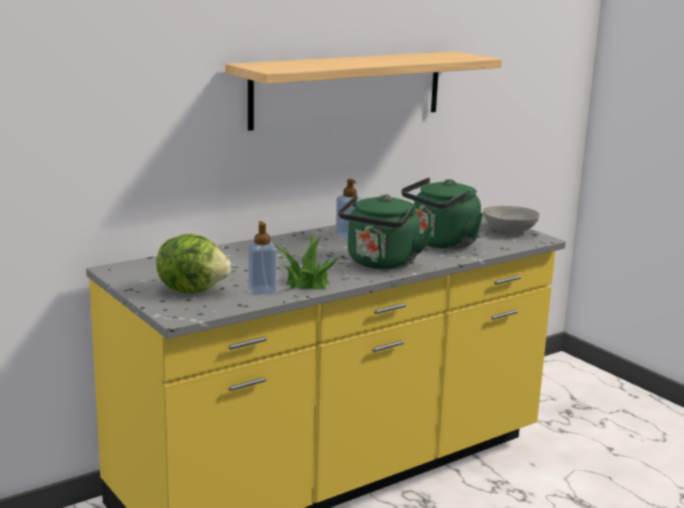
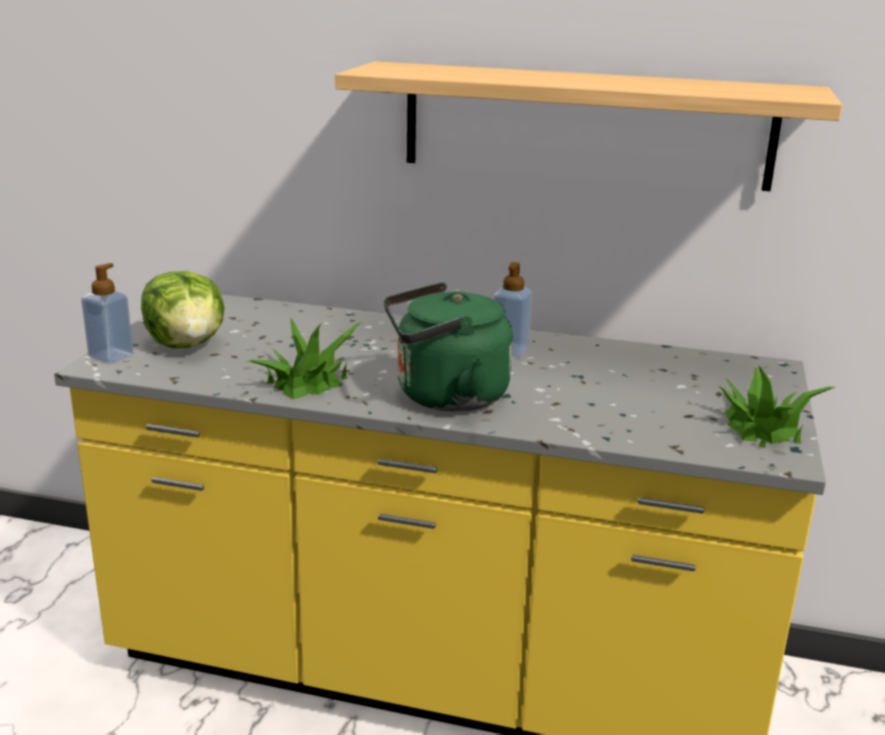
camera: 50 degrees right, 5 degrees up
(262, 291) = (234, 373): soap dispenser -> soap dispenser (111, 356)
(441, 243) = (601, 404): green kettle -> none
(509, 231) = (762, 428): grey bowl -> potted plant

